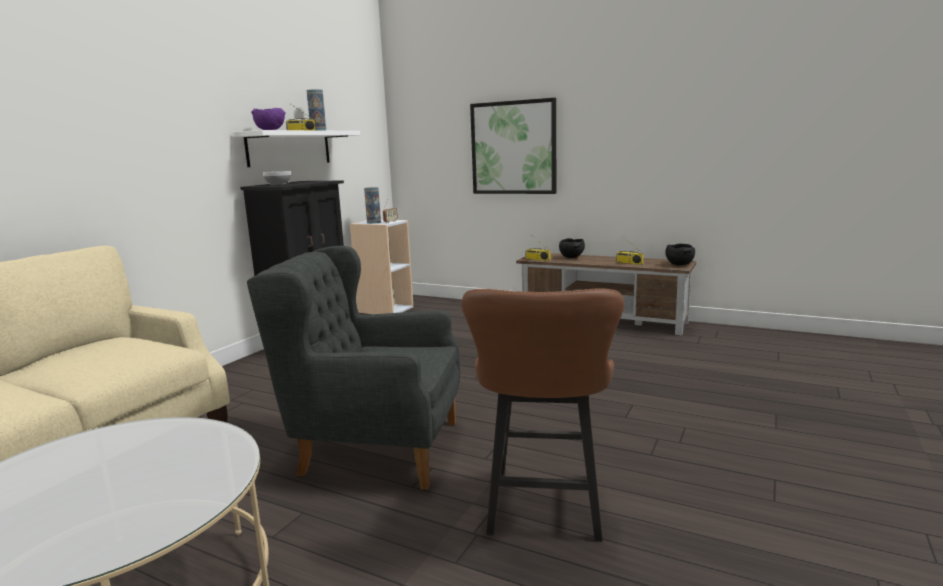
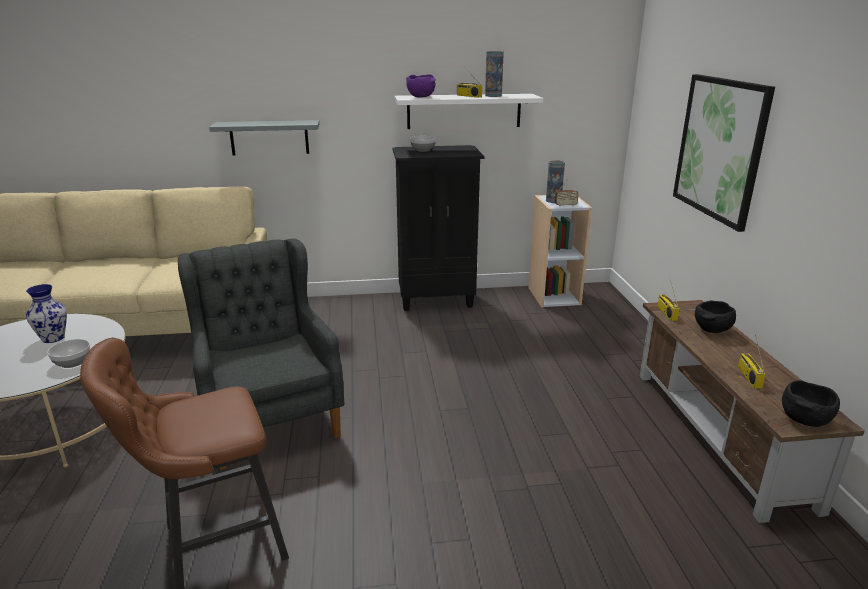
camera: 55 degrees right, 10 degrees up
(92, 464) = (54, 338): none -> vase
(105, 184) = (269, 137): none -> grey shelf
(210, 453) = (72, 362): none -> bowl

